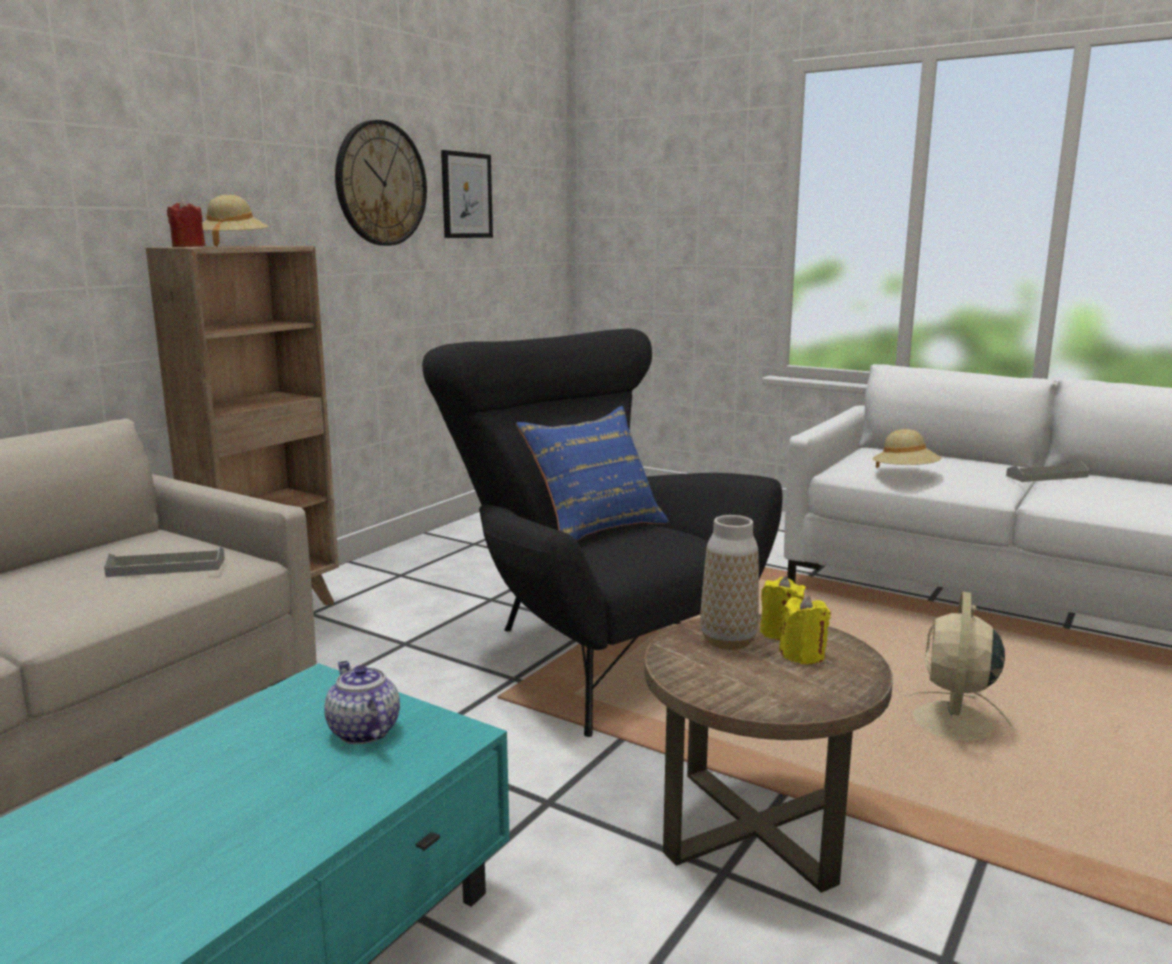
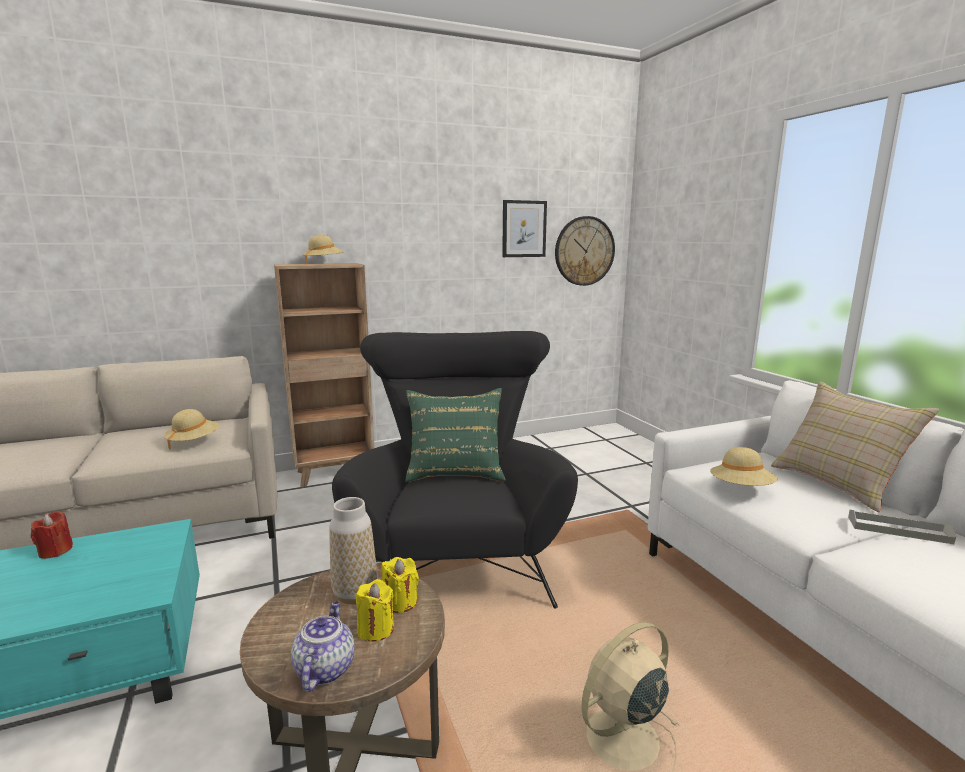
camera: 35 degrees right, 0 degrees up
(166, 567) = (193, 442): grey tray -> beige hat
(188, 246) = (289, 264): red candle -> red candle (55, 551)
(362, 731) = (126, 571): teapot -> teapot (324, 668)
(380, 184) = (449, 223): wall clock -> wall clock (584, 251)
(595, 527) = (455, 471): blue pillow -> green pillow
(960, 456) = (838, 483): none -> beige pillow

